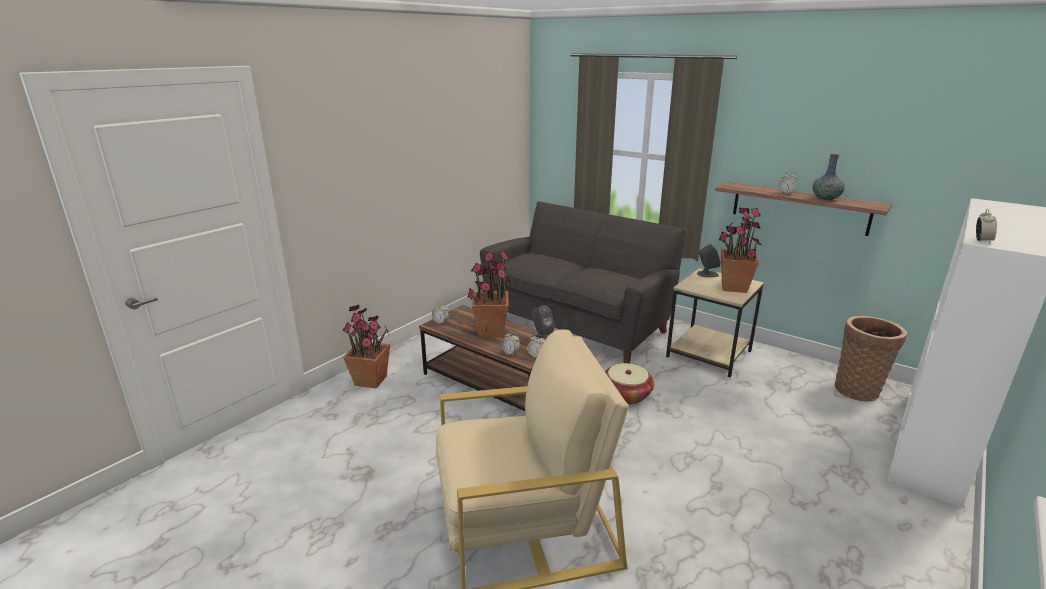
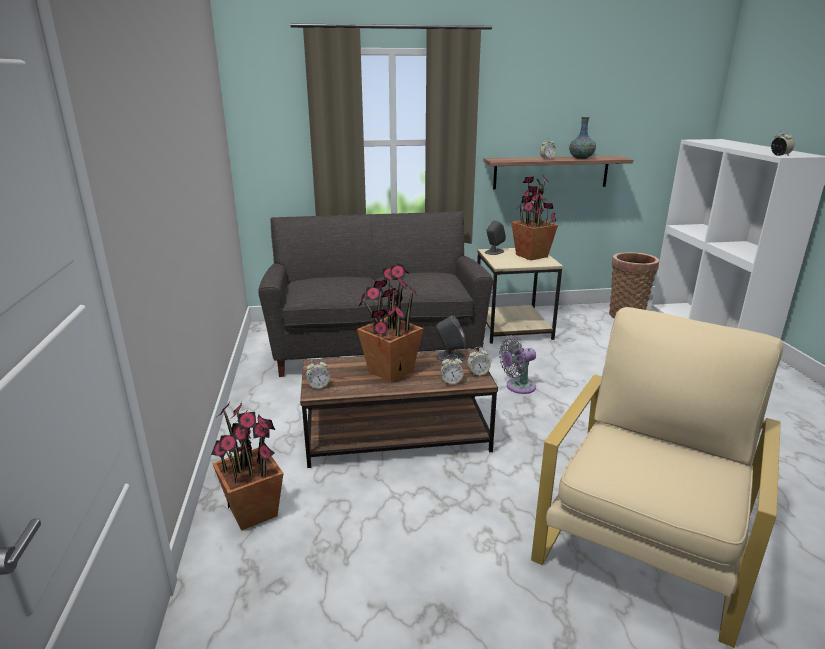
camera: 45 degrees left, 0 degrees up
(626, 395) = (518, 387): basket -> grey fan

